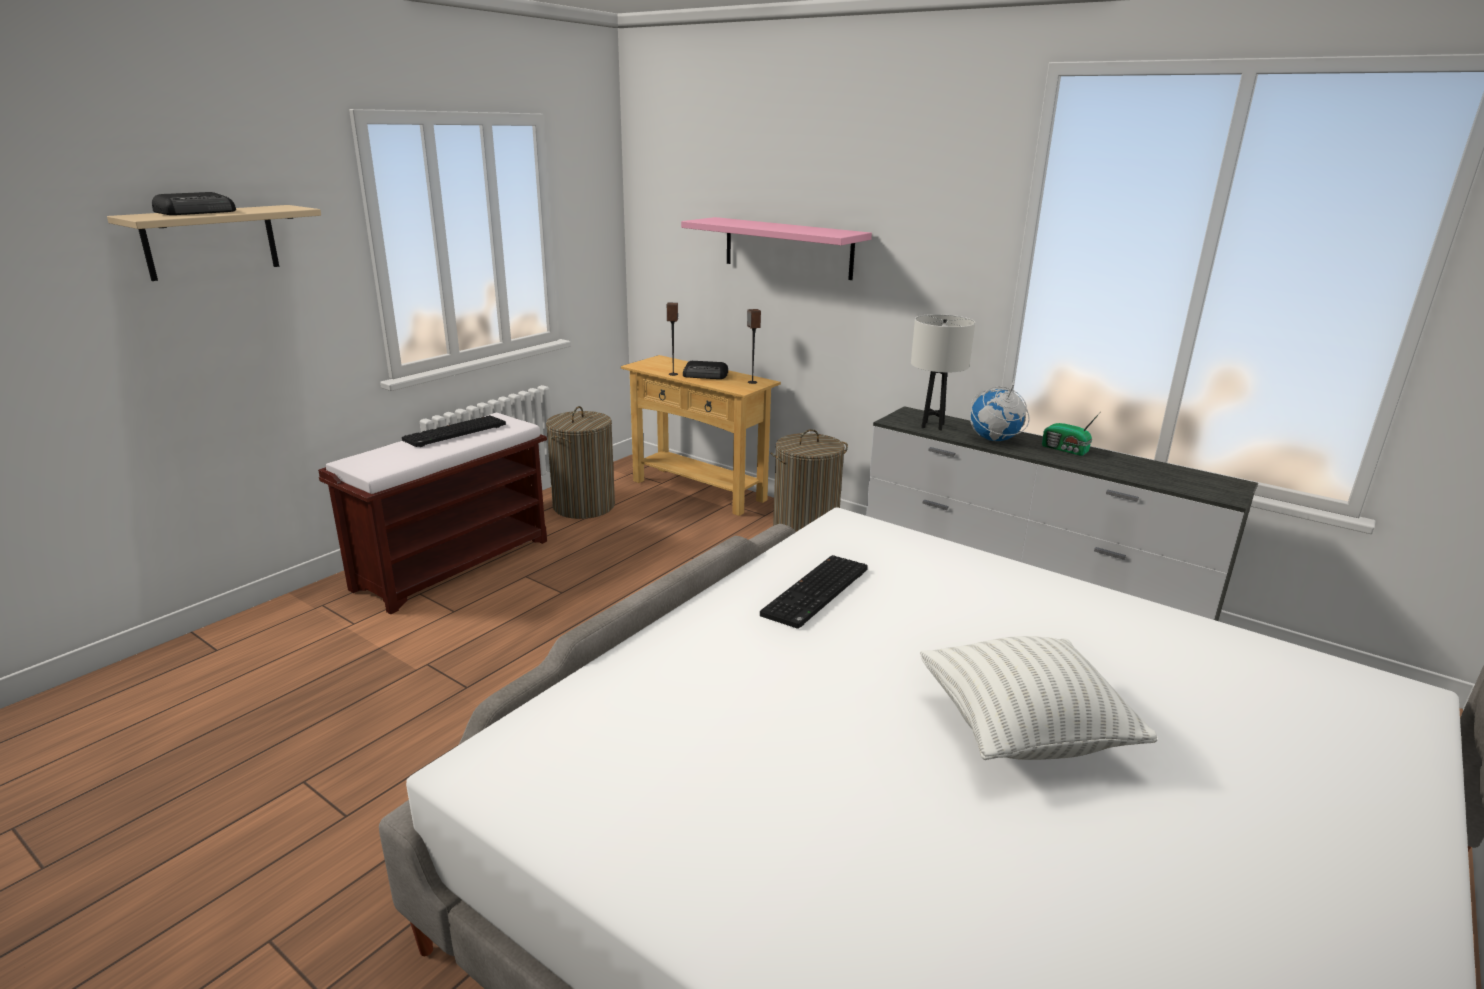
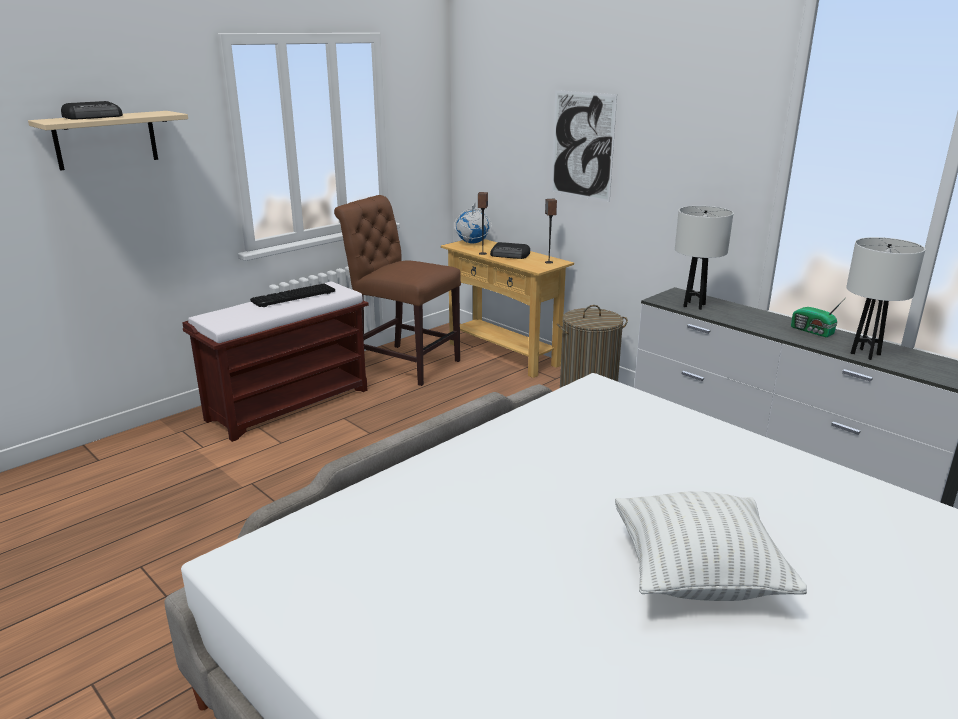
camera: 10 degrees right, 0 degrees up
(584, 506) = (404, 363): laundry basket -> brown chair
(788, 248) = (582, 145): pink shelf -> picture
(817, 593) = (552, 445): keyboard -> none
(994, 440) = (747, 320): globe -> globe (472, 243)
(1127, 472) = (865, 354): none -> white table lamp

